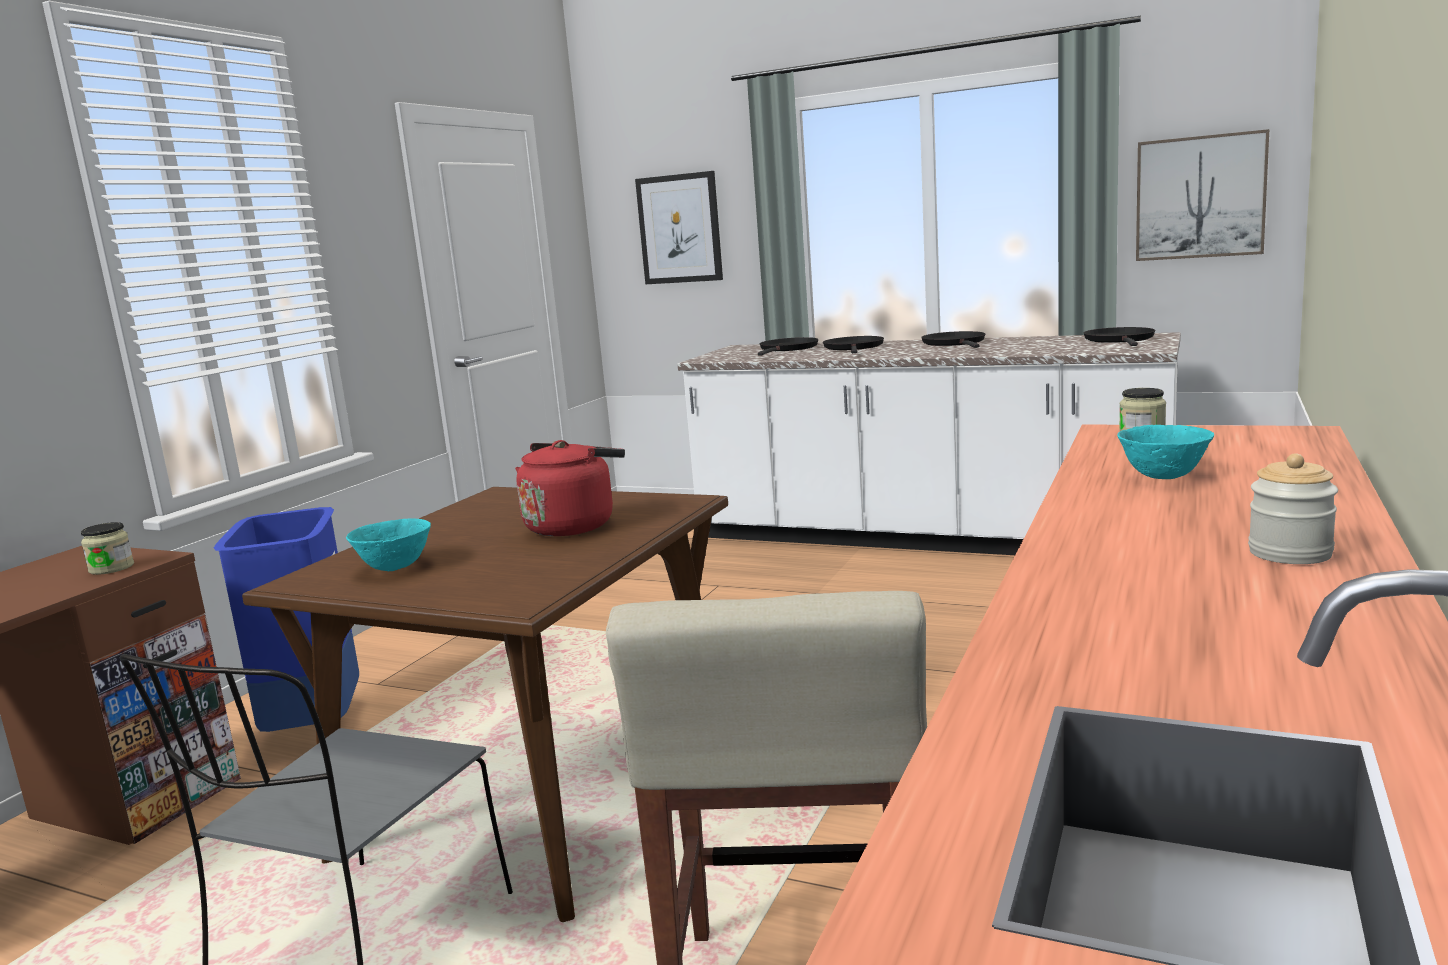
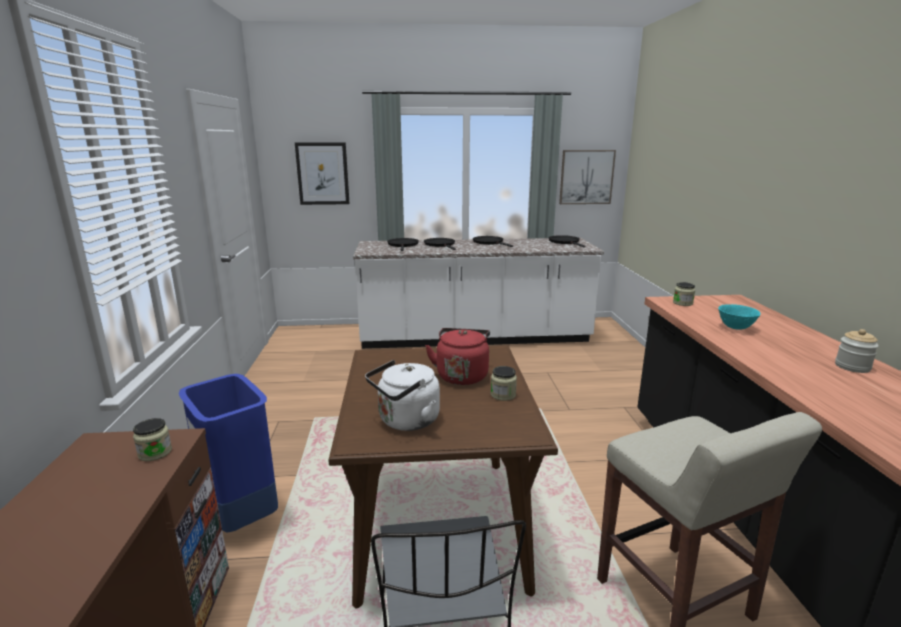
camera: 30 degrees left, 5 degrees up
(394, 567) = (406, 421): turquoise bowl -> white kettle
(582, 553) = (503, 395): none -> jar

